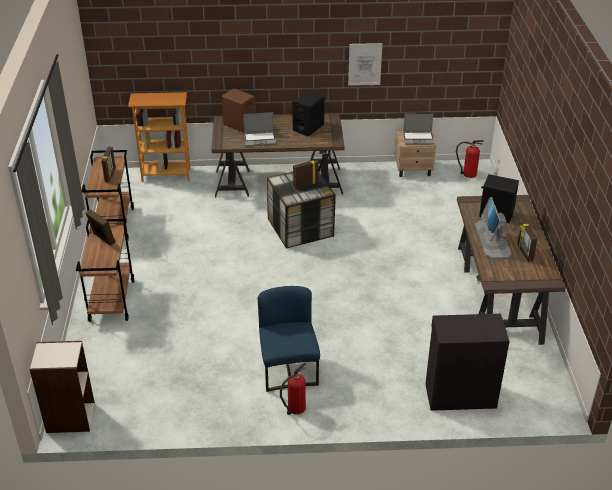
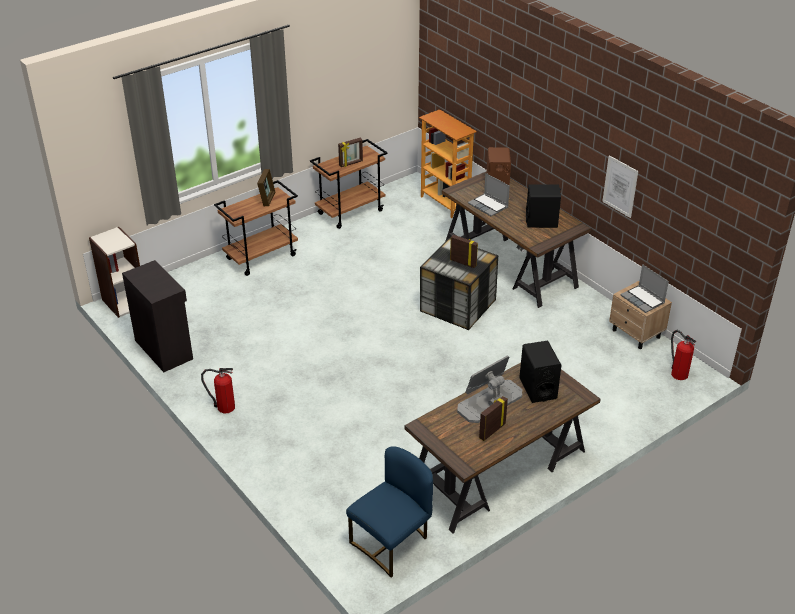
camera: 55 degrees right, 0 degrees up
(288, 369) = (266, 383): blue chair -> blue chair (392, 543)
(459, 395) = (325, 500): black cabinet -> black cabinet (164, 349)

